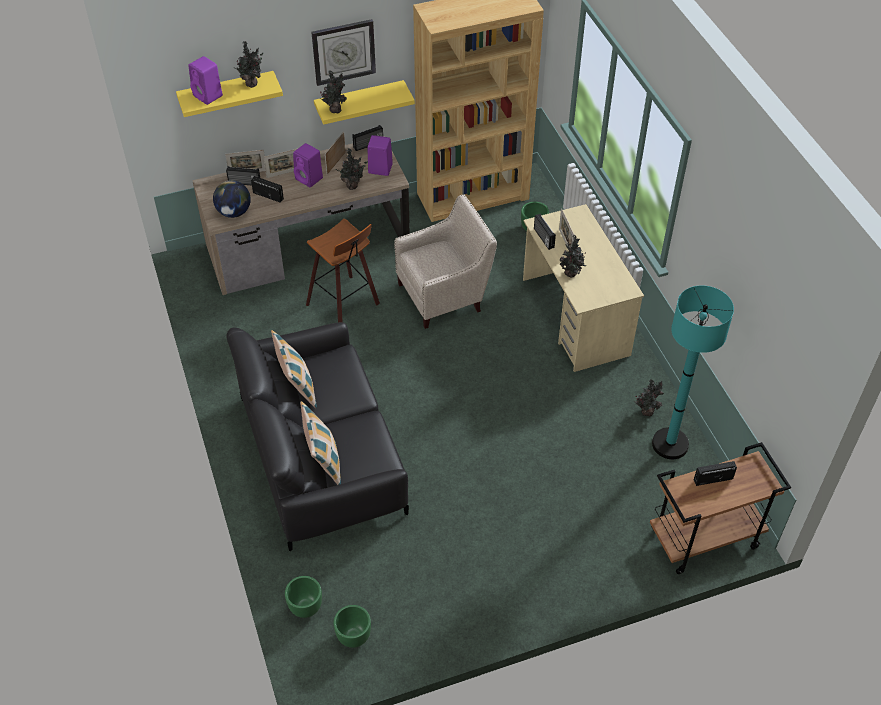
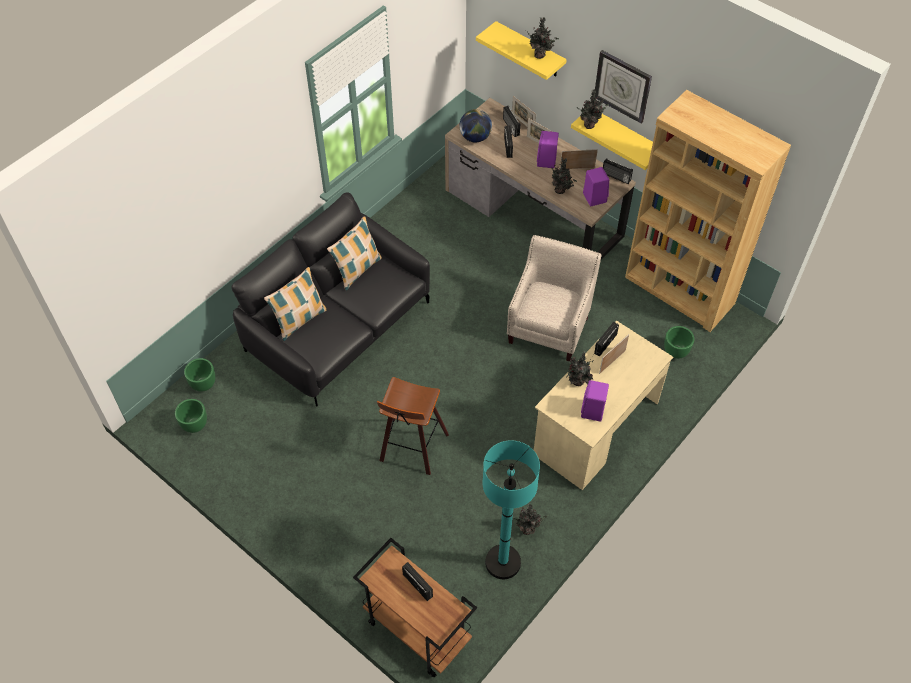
camera: 60 degrees right, 5 degrees up
(208, 96) = (505, 40): purple speaker -> purple speaker (592, 411)
(346, 304) = (492, 267): stool -> stool (412, 449)
(445, 295) = (550, 325): beige armchair -> beige armchair turned 105 degrees counterclockwise

